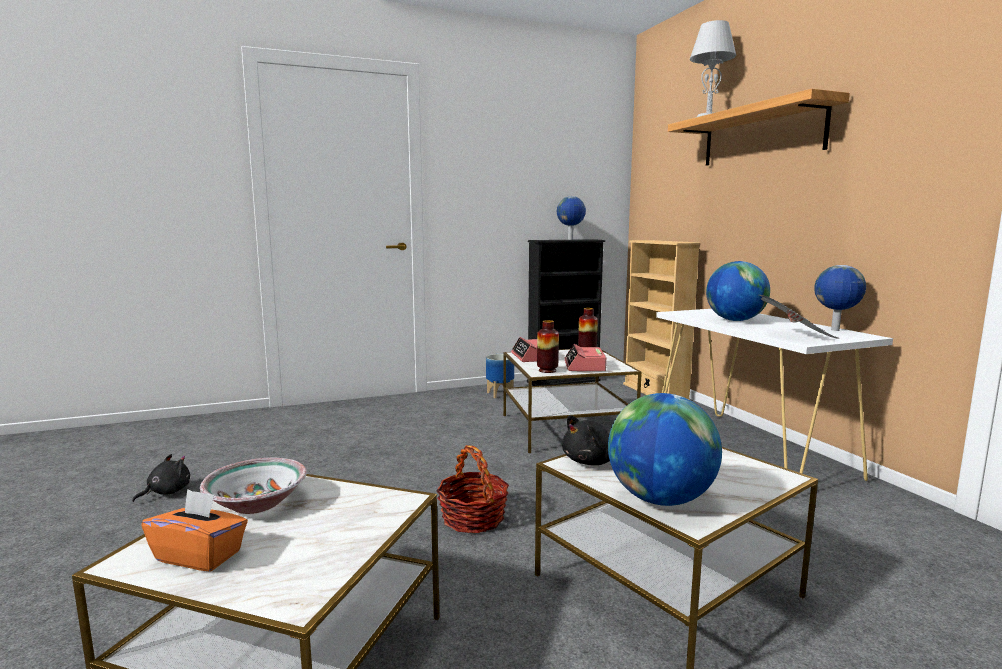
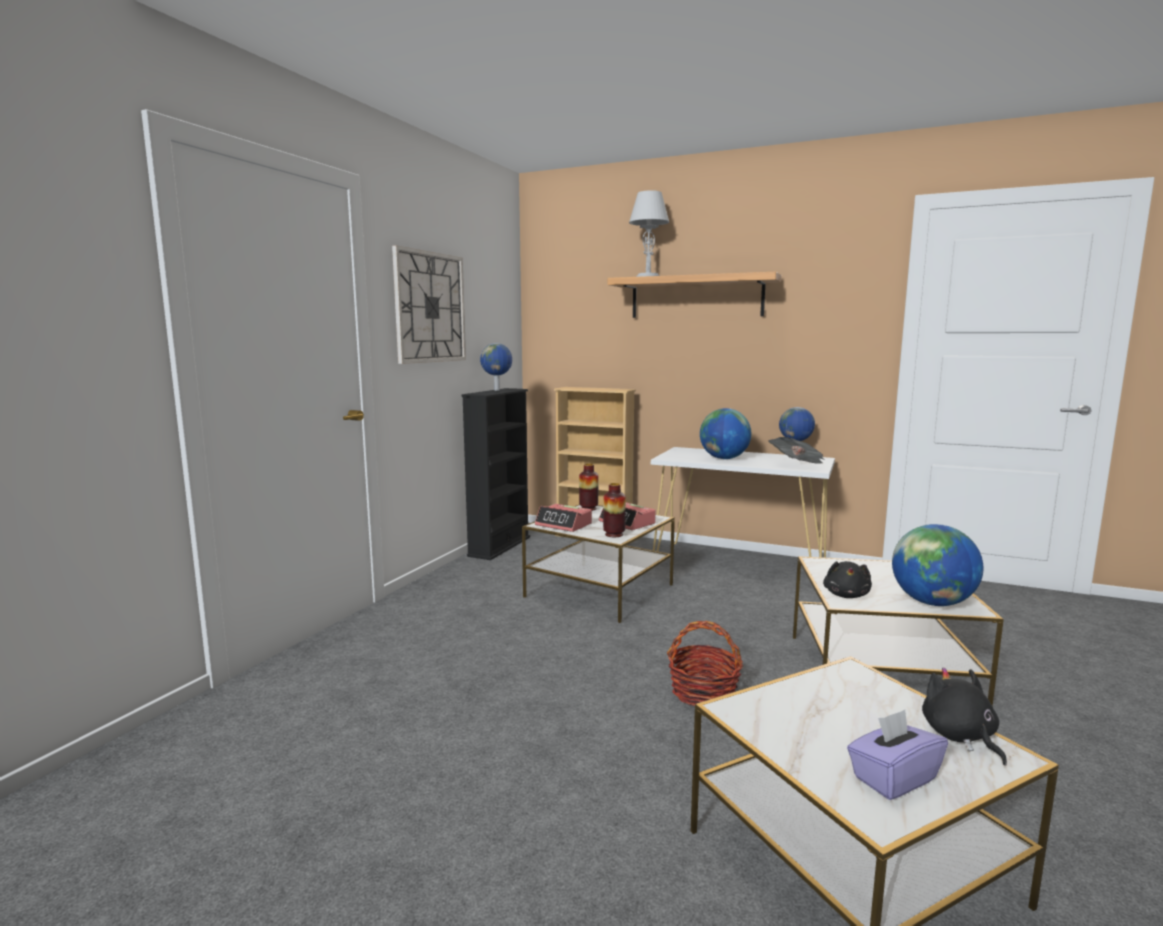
camera: 45 degrees left, 0 degrees up
(166, 492) = (354, 844): black plush toy -> black plush toy (960, 736)
(200, 555) = (893, 778): orange tissue box -> purple tissue box
(255, 503) = (793, 727): bowl -> none
(496, 165) = (430, 307): none -> wall clock
(500, 394) = (471, 577): planter -> none

